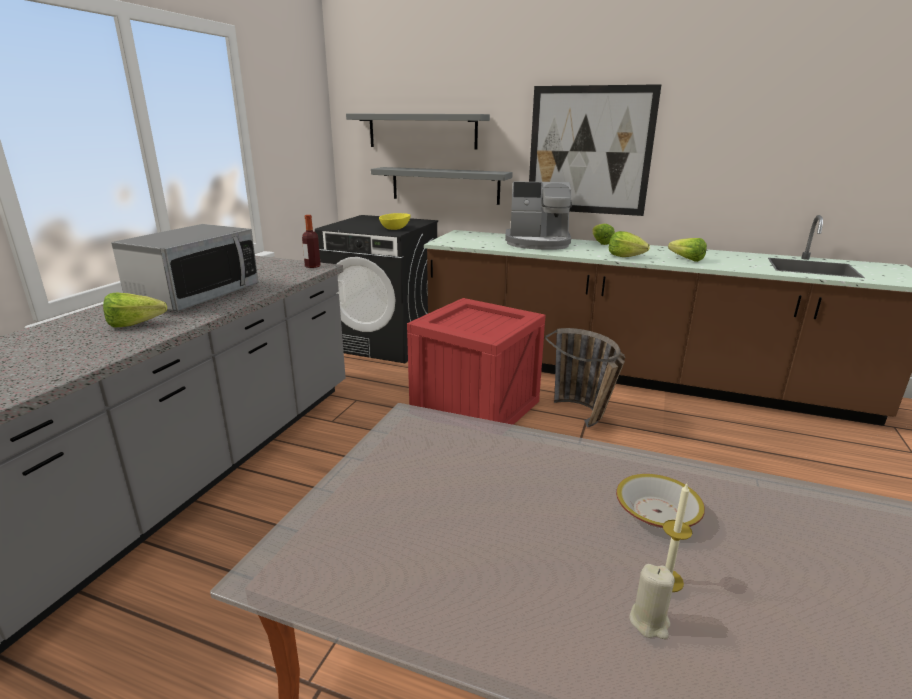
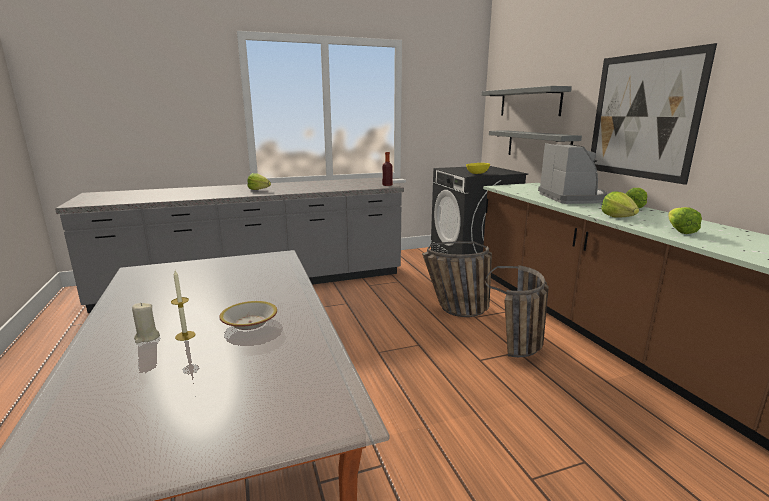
camera: 50 degrees right, 5 degrees down
(196, 295) = (306, 186): microwave -> none
(475, 406) = (455, 311): crate -> basket
(538, 243) = (572, 198): coffee machine -> coffee machine turned 150 degrees counterclockwise

